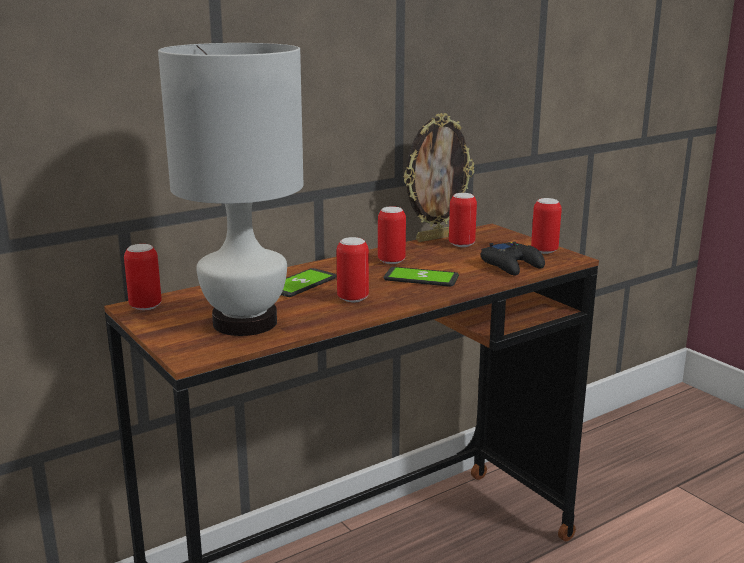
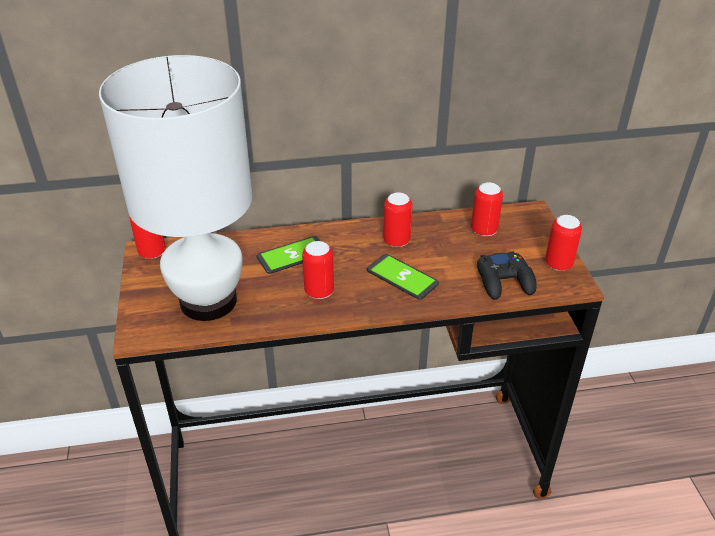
camera: 25 degrees right, 20 degrees up
(436, 237) = (468, 212): picture frame -> none

